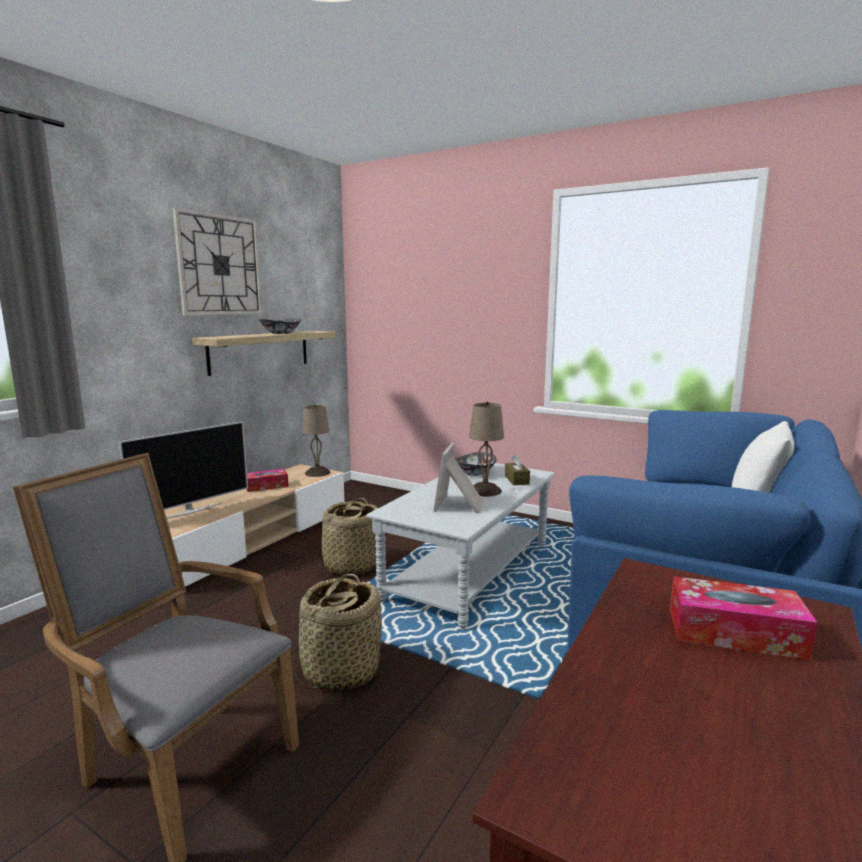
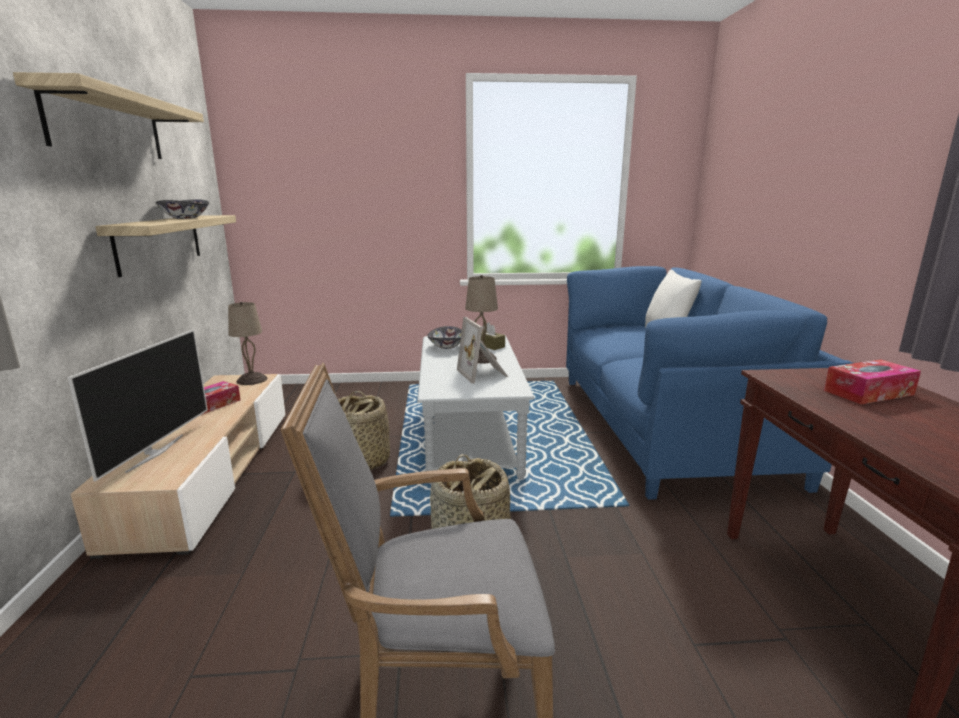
camera: 35 degrees left, 5 degrees up
(220, 265) = (107, 125): wall clock -> shelf

